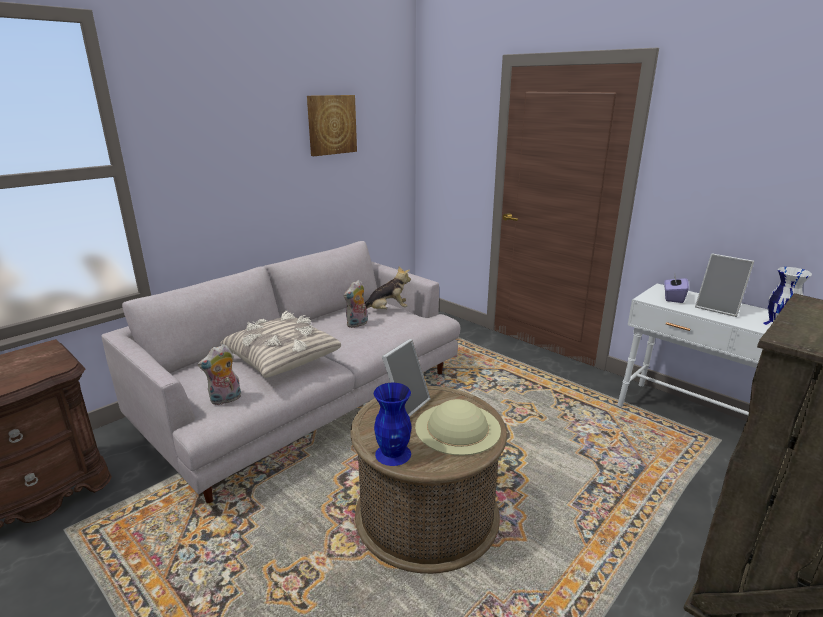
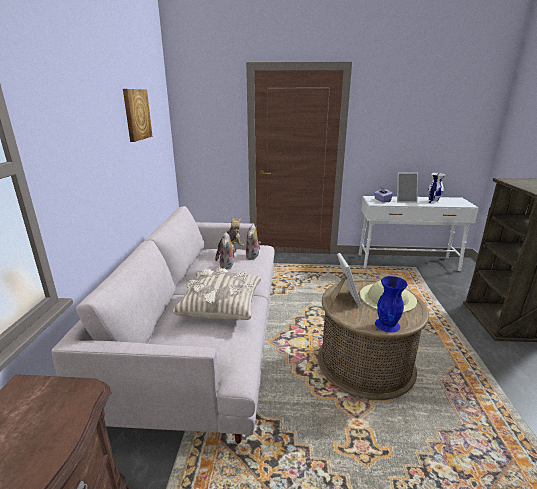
camera: 40 degrees left, 0 degrees up
(225, 400) = (229, 350): plush toy -> plush toy (253, 256)

